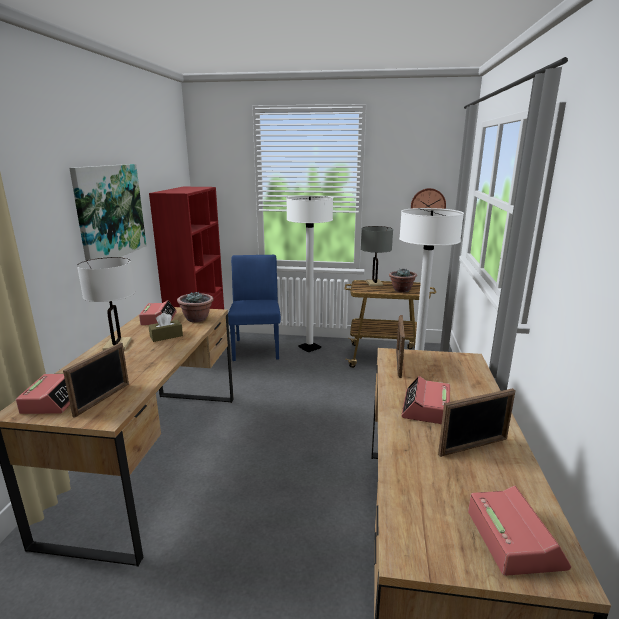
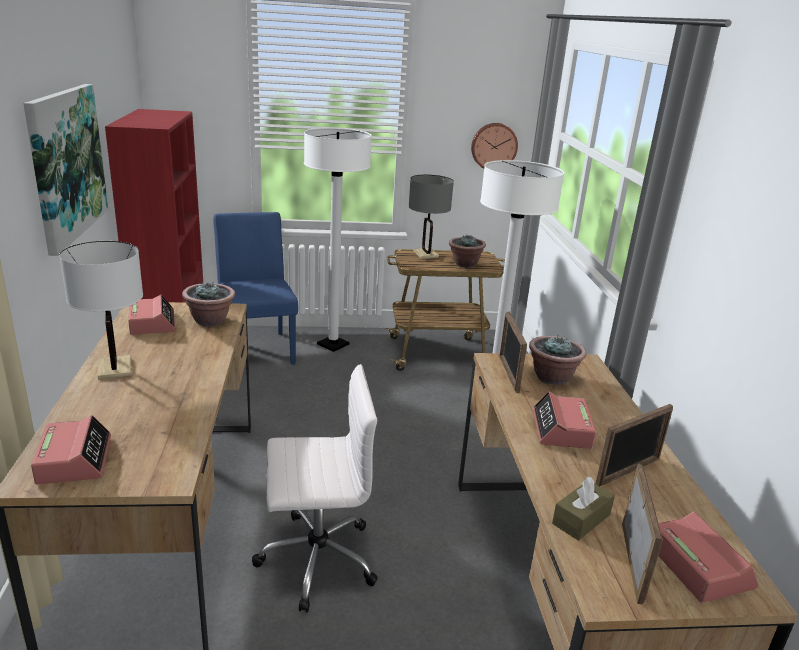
camera: 15 degrees left, 5 degrees up
(103, 399) = (147, 453): picture frame -> picture frame (632, 561)
(166, 336) = (180, 351): brown tissue box -> brown tissue box (581, 519)
(244, 497) = (315, 558): none -> white office chair
(434, 368) = (552, 378): none -> potted plant

